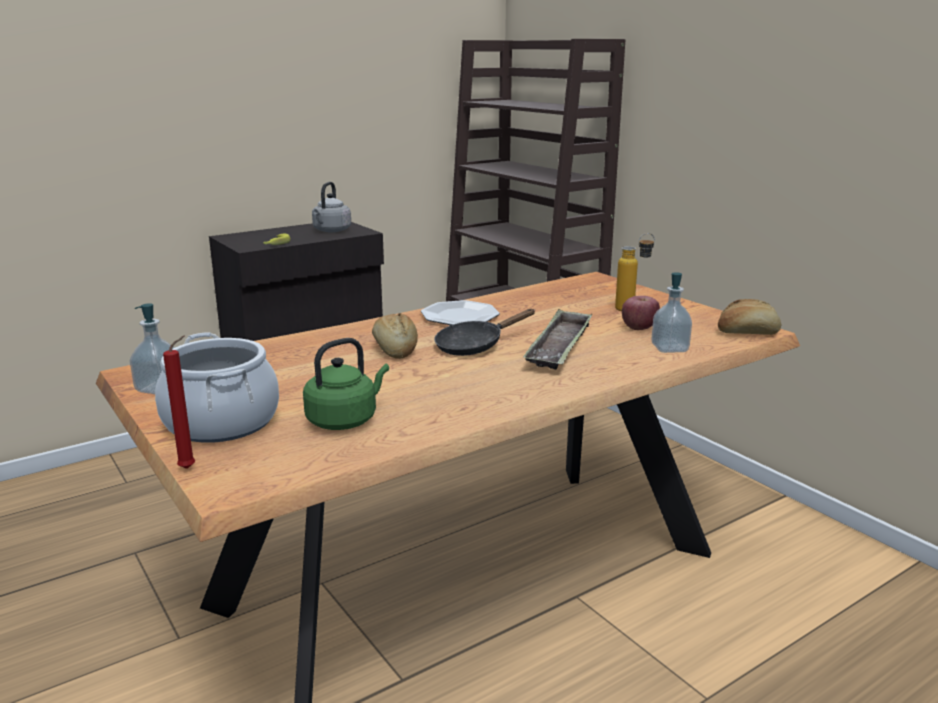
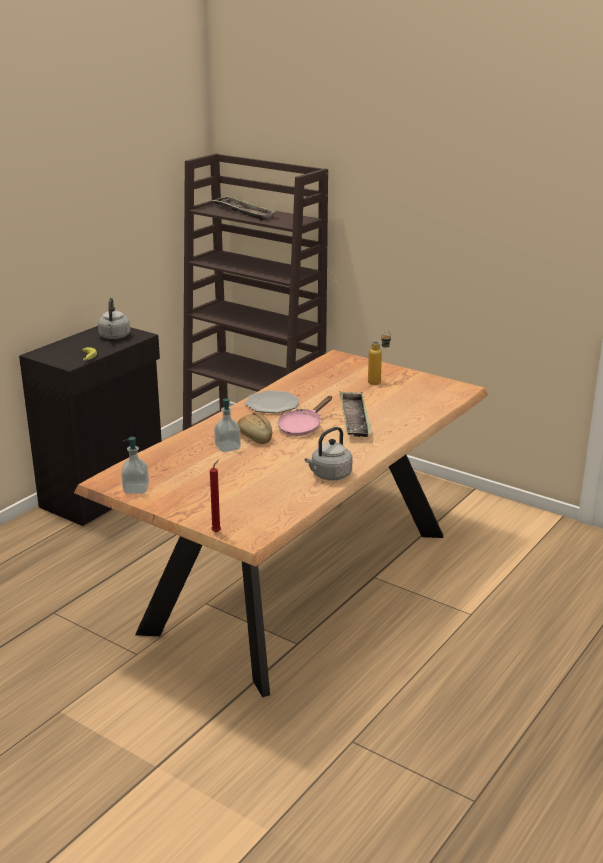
camera: 20 degrees left, 5 degrees up
(222, 422) = (203, 503): cooking pot -> none
(345, 420) = (272, 490): green kettle -> none
(453, 414) = (329, 475): none -> grey kettle
(474, 346) = (302, 427): black frying pan -> pink frying pan
(523, 103) = (244, 212): none -> tray
(639, 328) = (392, 397): apple -> none
(669, 348) = (419, 410): soap dispenser -> soap dispenser (227, 447)
(747, 333) = (458, 391): bread -> none

